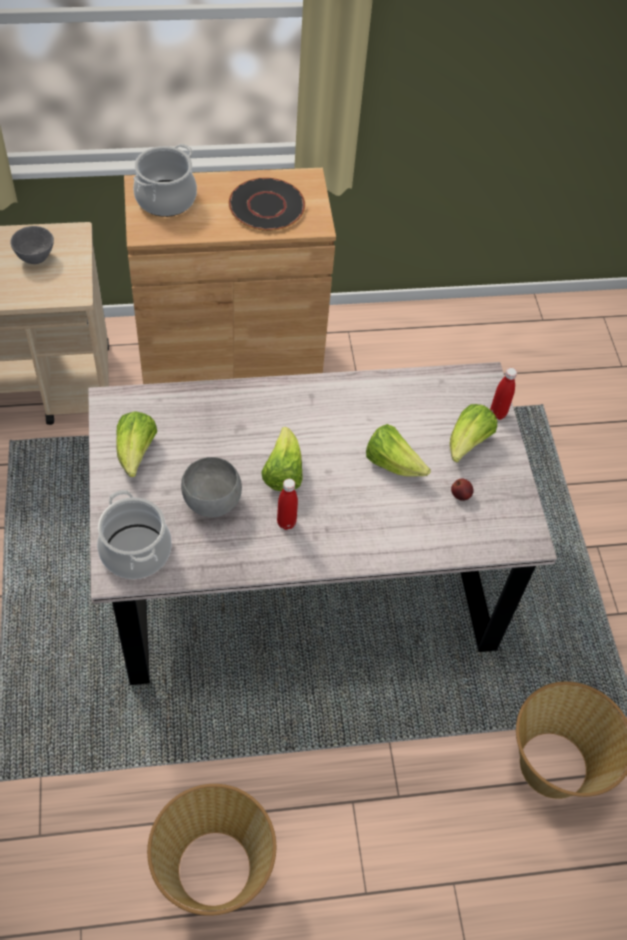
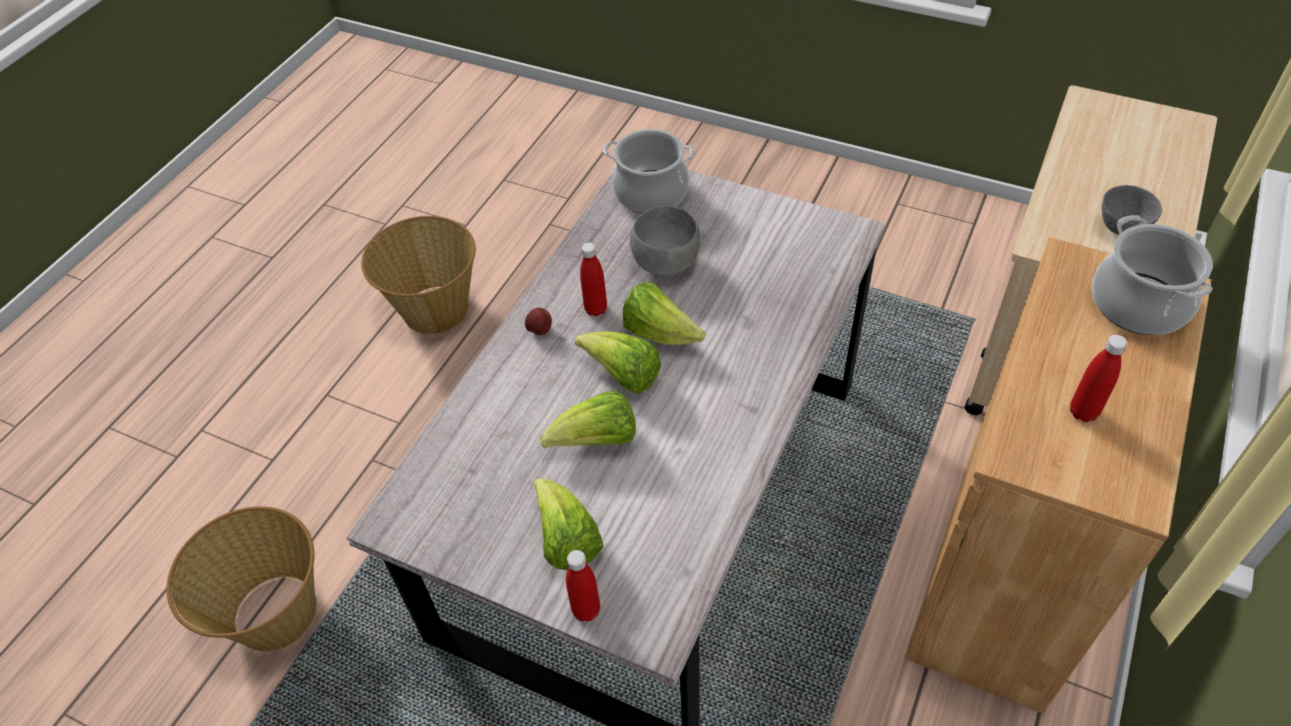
camera: 130 degrees right, 5 degrees down
(136, 453) = (768, 229): lettuce -> lettuce (623, 376)
(266, 206) = (1083, 412): black plate -> red bottle
(460, 495) = (503, 486): apple -> apple (540, 331)

